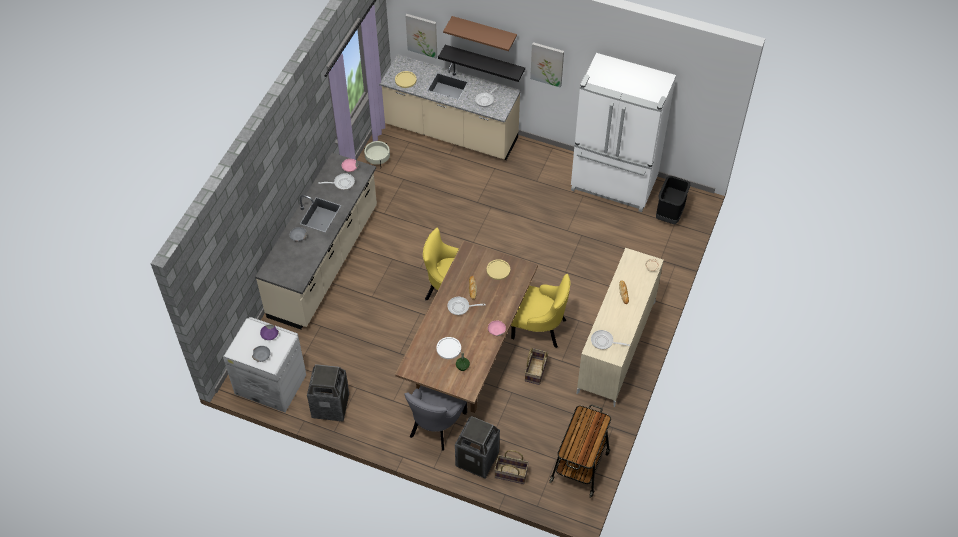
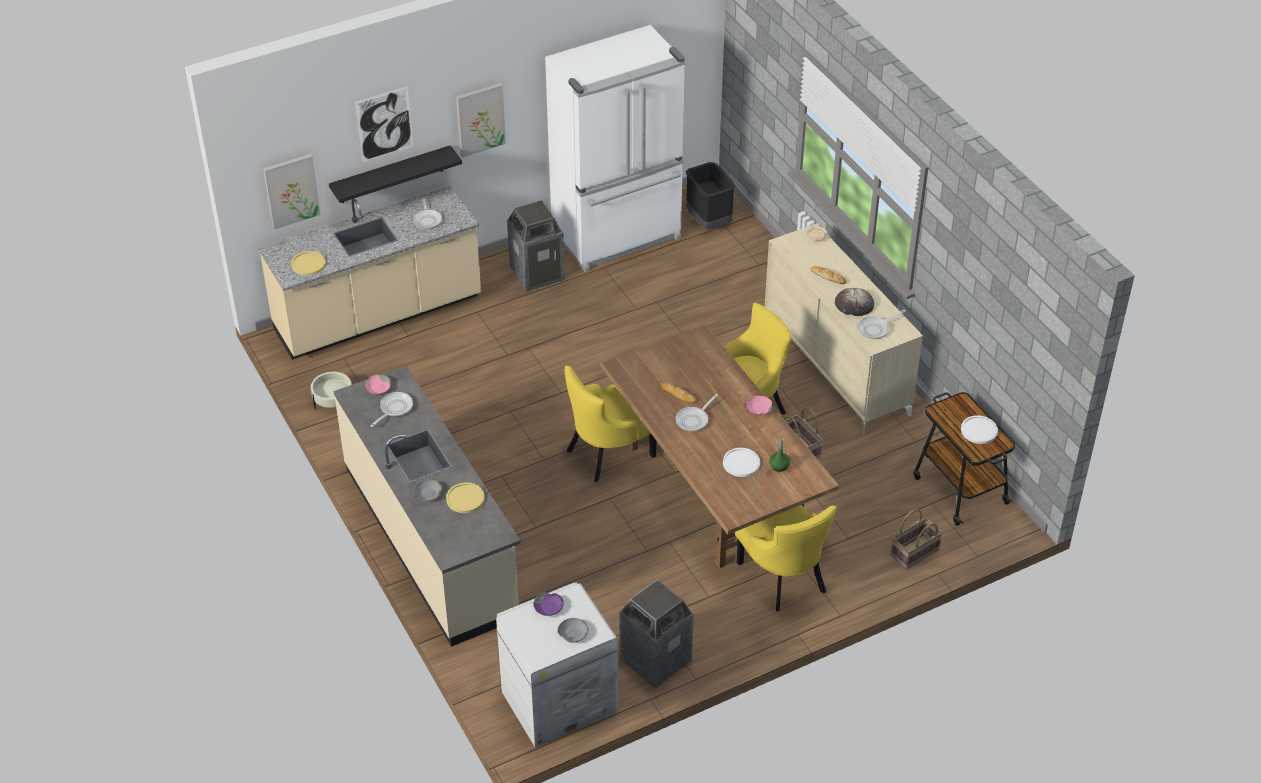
camera: 50 degrees left, 10 degrees down
(437, 423) = (782, 576): grey chair -> yellow chair
(477, 459) = (867, 569): trash can -> trash can (537, 273)
(484, 31) = (384, 124): brown shelf -> picture
(498, 270) = (676, 359): yellow plate -> yellow plate (465, 498)
(585, 442) = (979, 430): none -> white plate
(613, 319) = (854, 304): none -> bread

